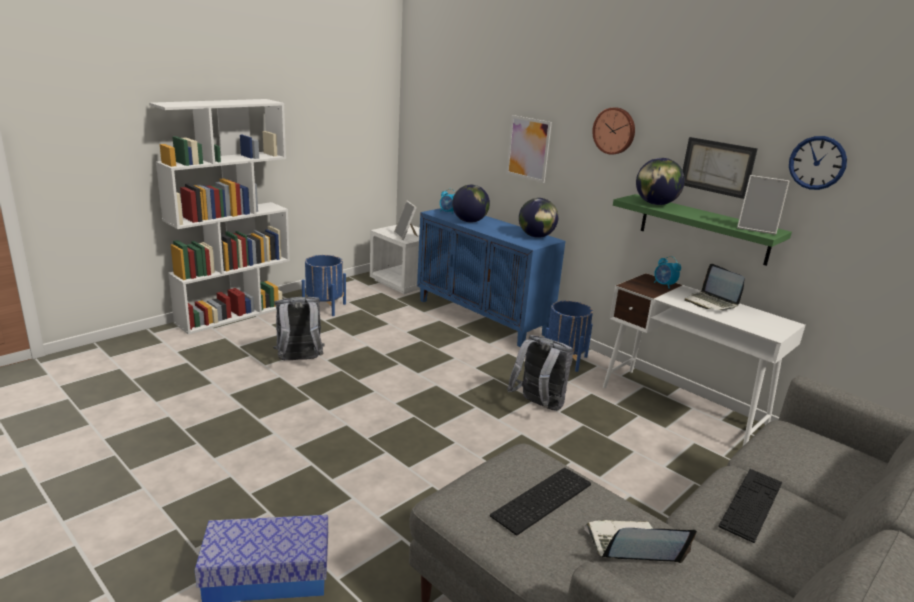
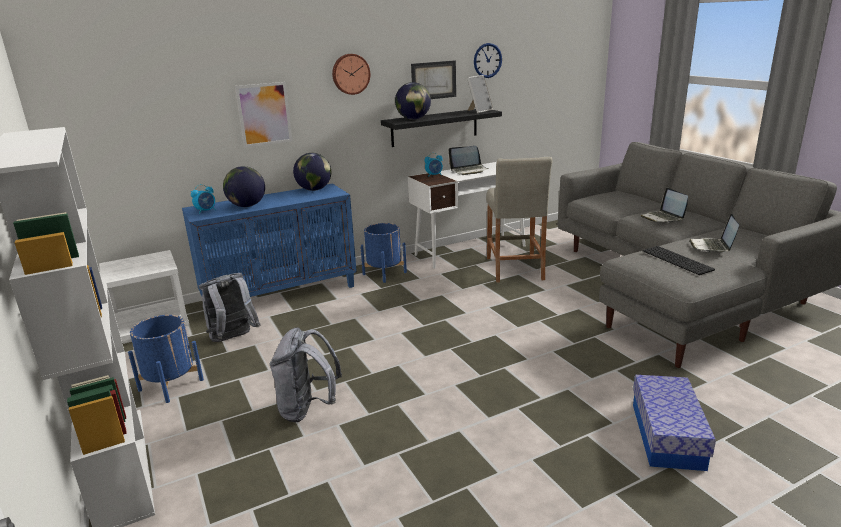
camera: 70 degrees left, 0 degrees up
(406, 236) = (151, 266): picture frame -> none
(538, 406) = (452, 295): grey backpack -> grey backpack (233, 339)
(651, 447) = (514, 268): none -> beige stool
(703, 229) = (434, 127): green shelf -> black shelf
(751, 504) = (663, 218): keyboard -> laptop

